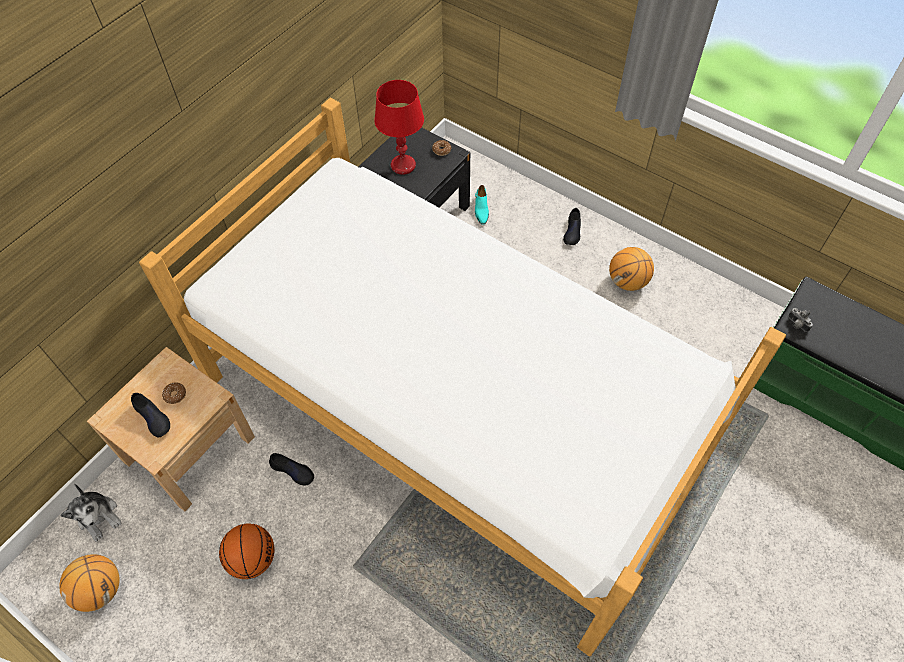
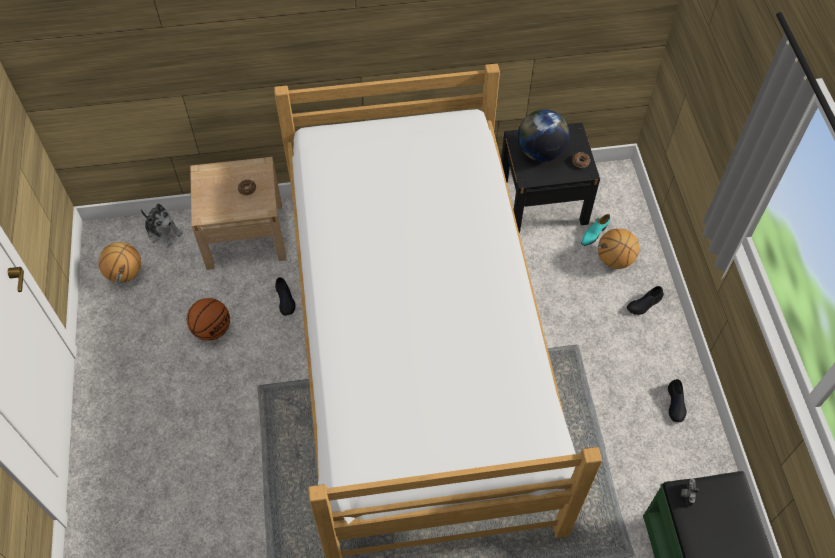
camera: 45 degrees right, 0 degrees up
(99, 516) = (163, 232): plush toy -> plush toy turned 60 degrees counterclockwise
(153, 418) = (223, 192): black shoe -> black shoe (676, 403)
(402, 165) = (540, 152): red table lamp -> globe
(628, 281) = (643, 373): basketball -> basketball (614, 260)

